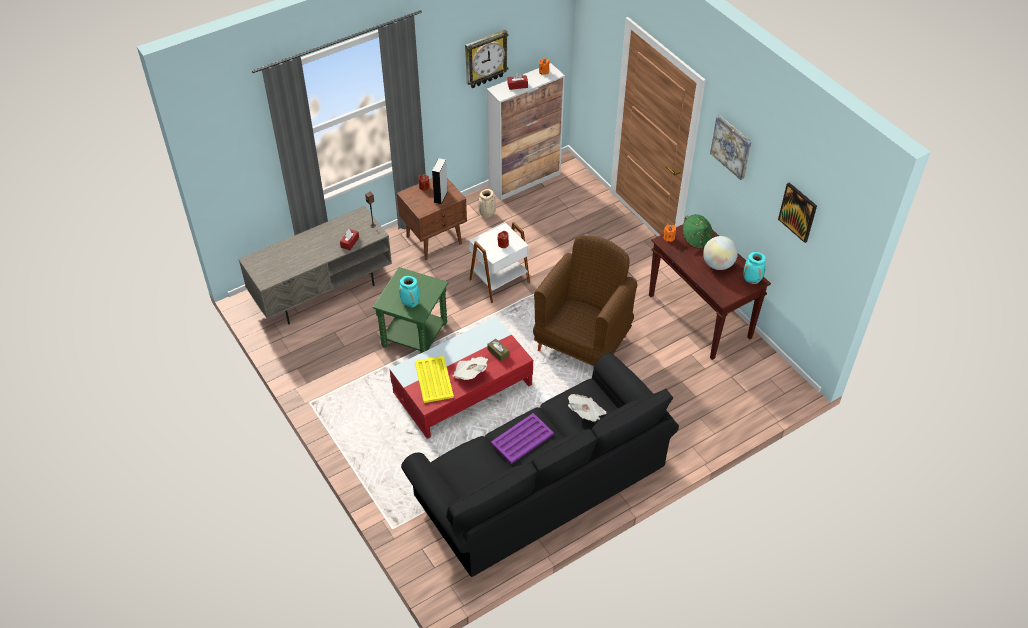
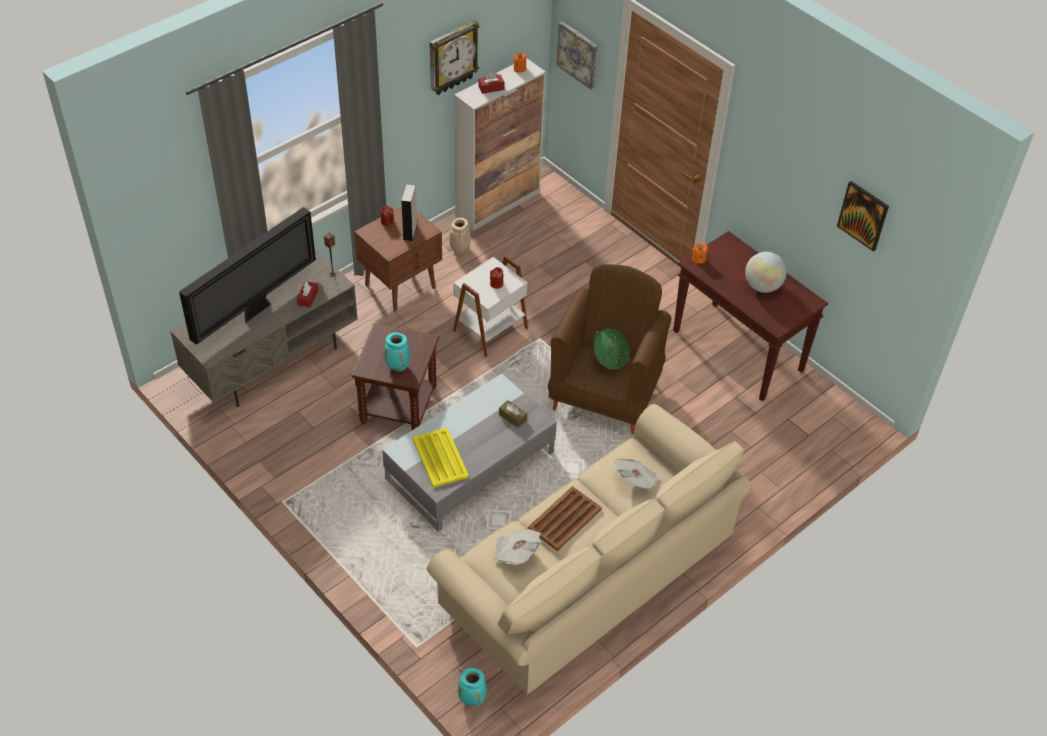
camera: 10 degrees left, 0 degrees up
(308, 248) = (257, 310): none -> television
(414, 334) = (398, 405): green side table -> brown side table
(462, 388) = (470, 465): red coffee table -> grey coffee table
(470, 373) = (483, 446): newspaper -> newspaper (516, 553)
(521, 439) = (564, 519): purple tray -> brown tray
(539, 488) = (586, 577): black sofa -> beige sofa
(696, 239) = (731, 258): green hat -> green hat (610, 358)
(732, 147) = (772, 143): picture -> picture (578, 54)
(752, 280) = (806, 301): turquoise vase -> turquoise vase (473, 699)

